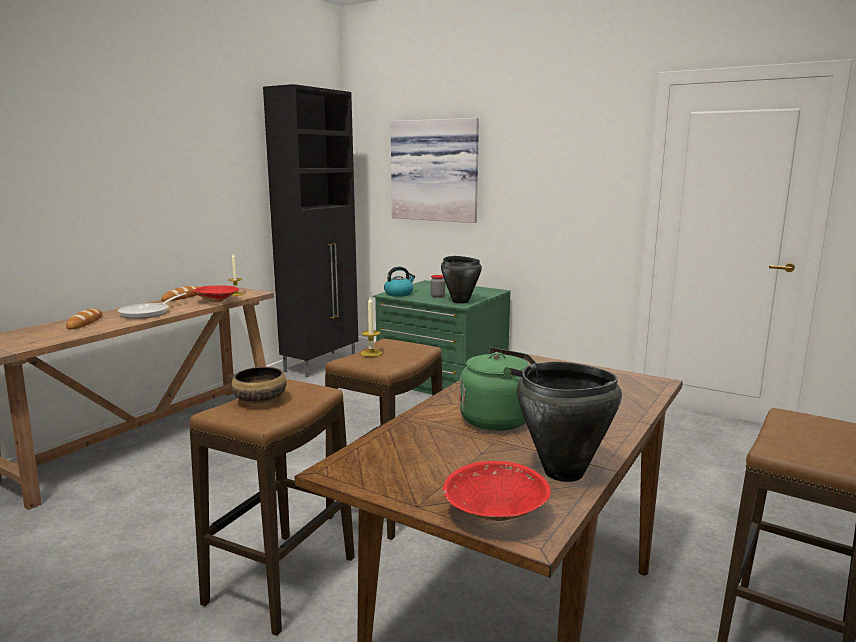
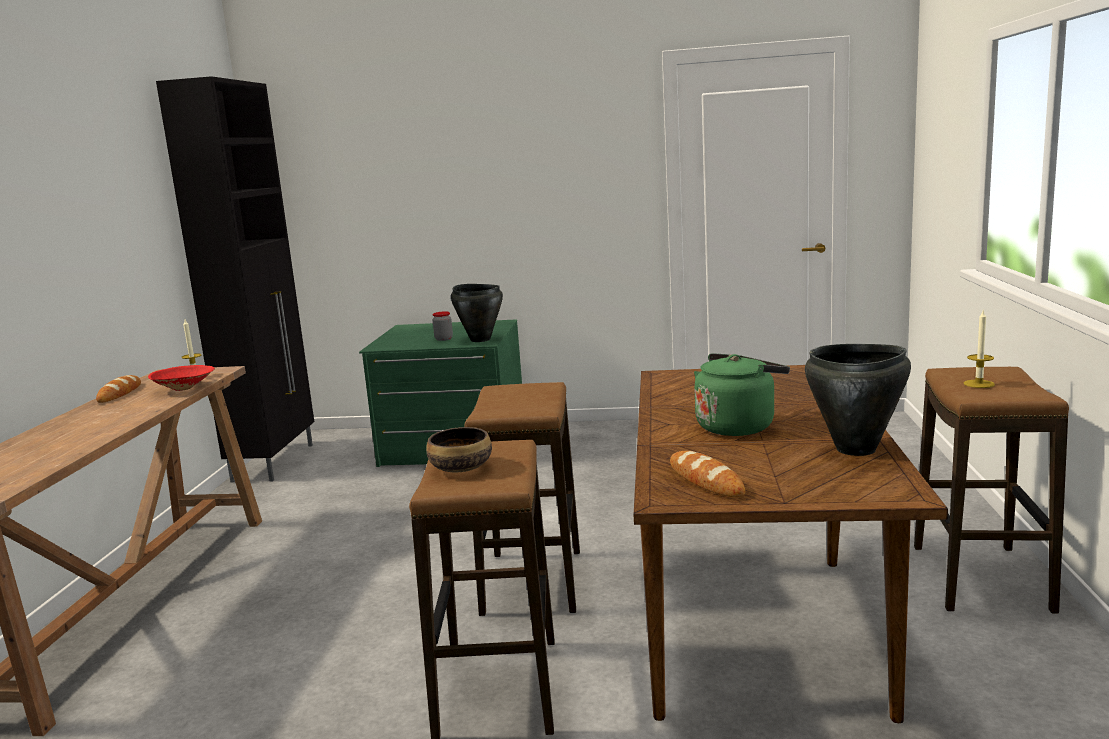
camera: 25 degrees left, 0 degrees up
(85, 322) = (31, 448): bread -> bread (705, 480)
(148, 313) = (109, 419): frying pan -> none
(371, 353) = (498, 402): candle -> candle (979, 384)
(399, 294) = (391, 344): kettle -> none
(436, 170) = (393, 181): picture -> none
(494, 514) = (854, 490): red bowl -> none

